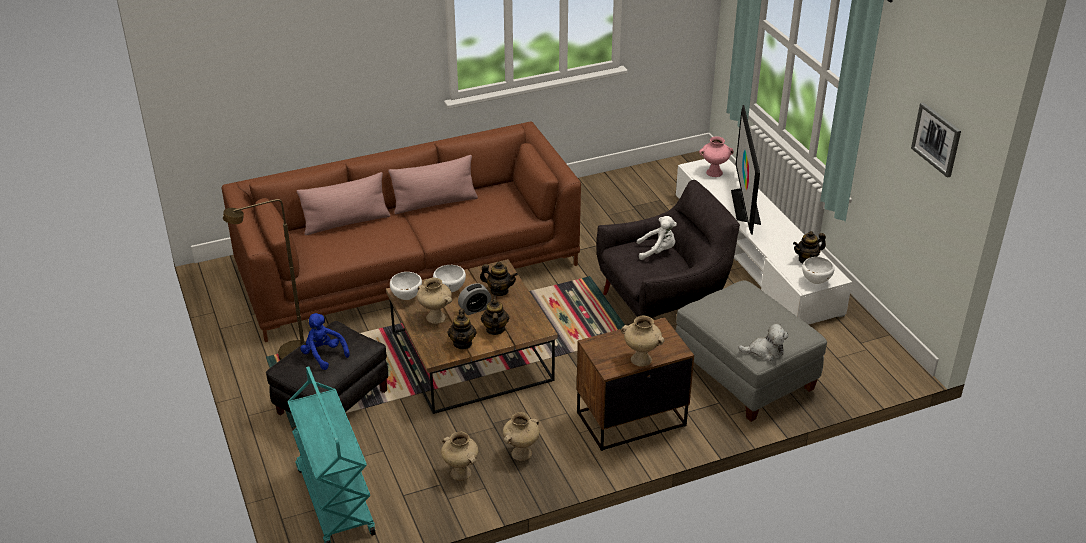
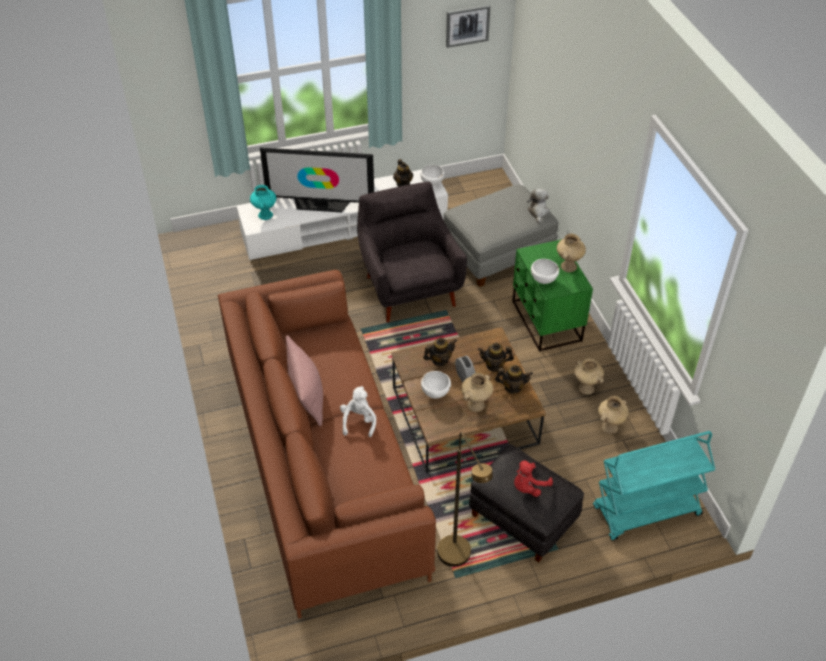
camera: 85 degrees left, 10 degrees up
(323, 355) = (528, 486): blue plush toy -> red plush toy
(346, 222) = (329, 466): pink pillow -> none
(407, 298) = (444, 426): white bowl -> white bowl (543, 281)
(499, 291) = (439, 360): teapot -> teapot turned 45 degrees clockwise
(630, 419) = (546, 322): brown nightstand -> green nightstand
(657, 251) = (405, 252): white plush toy -> white plush toy (358, 421)
(714, 172) = (265, 215): pink vase -> turquoise vase

